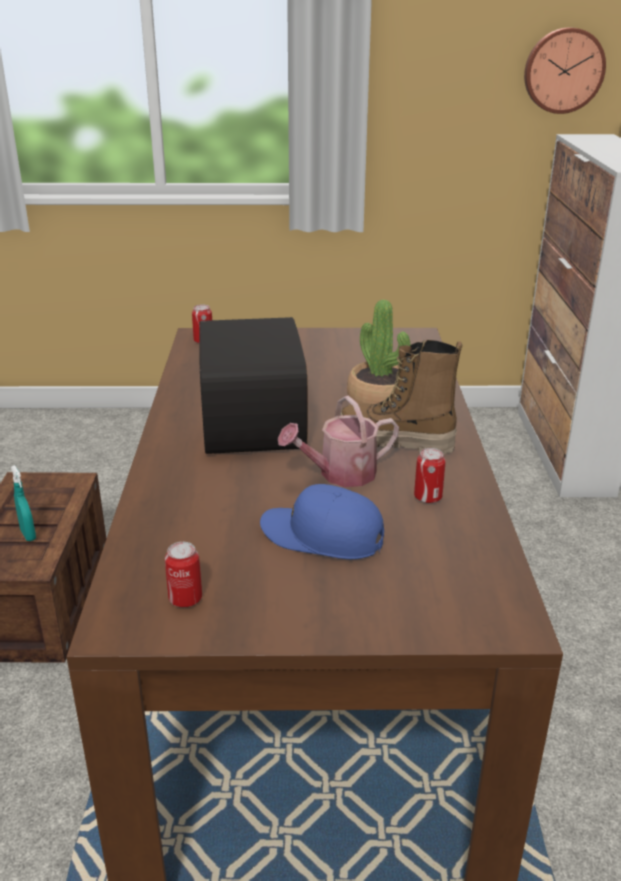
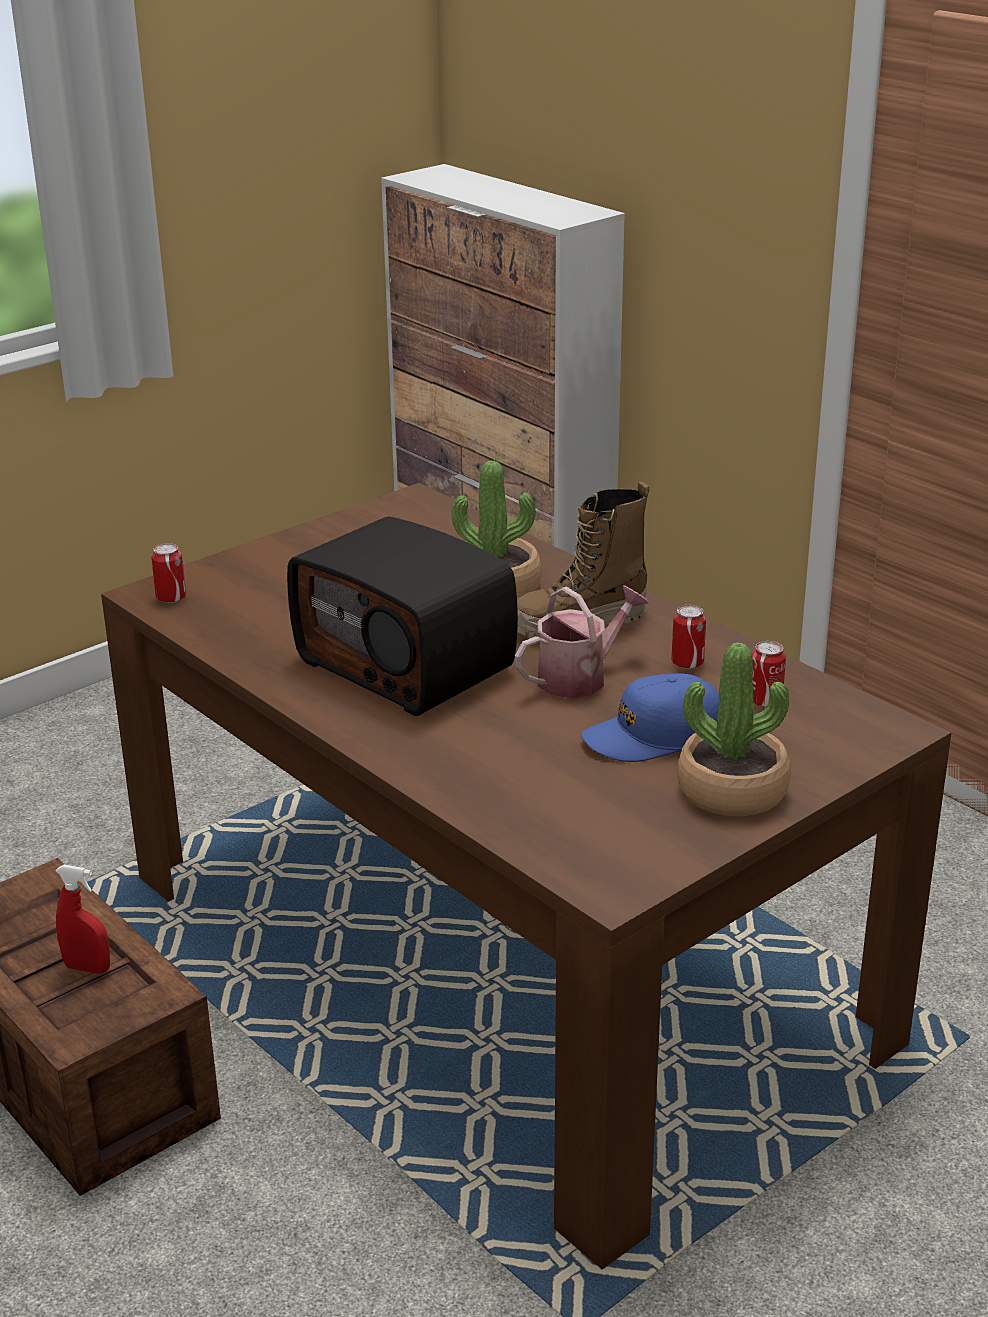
camera: 40 degrees left, 0 degrees up
(28, 535) = (87, 968): turquoise spray bottle -> red spray bottle
(185, 599) = (630, 840): can -> can (765, 701)
(310, 603) = (732, 791): none -> potted plant
(340, 474) = (579, 677): watering can -> watering can turned 150 degrees counterclockwise
(563, 70) = (367, 90): wall clock -> none

